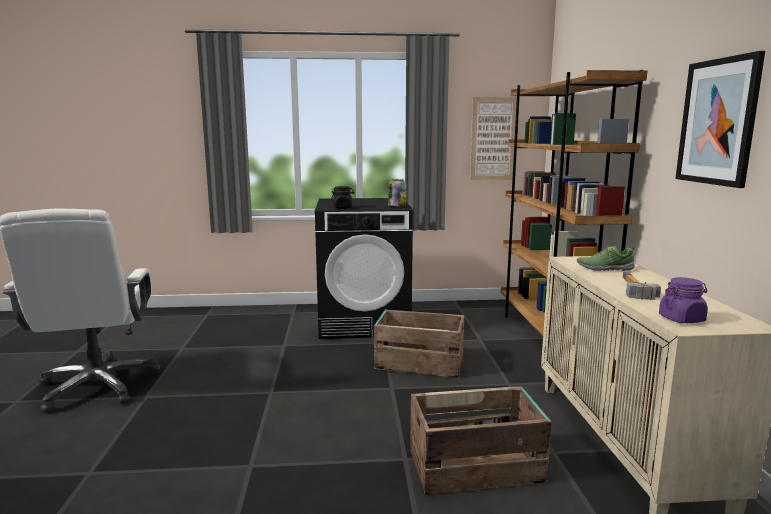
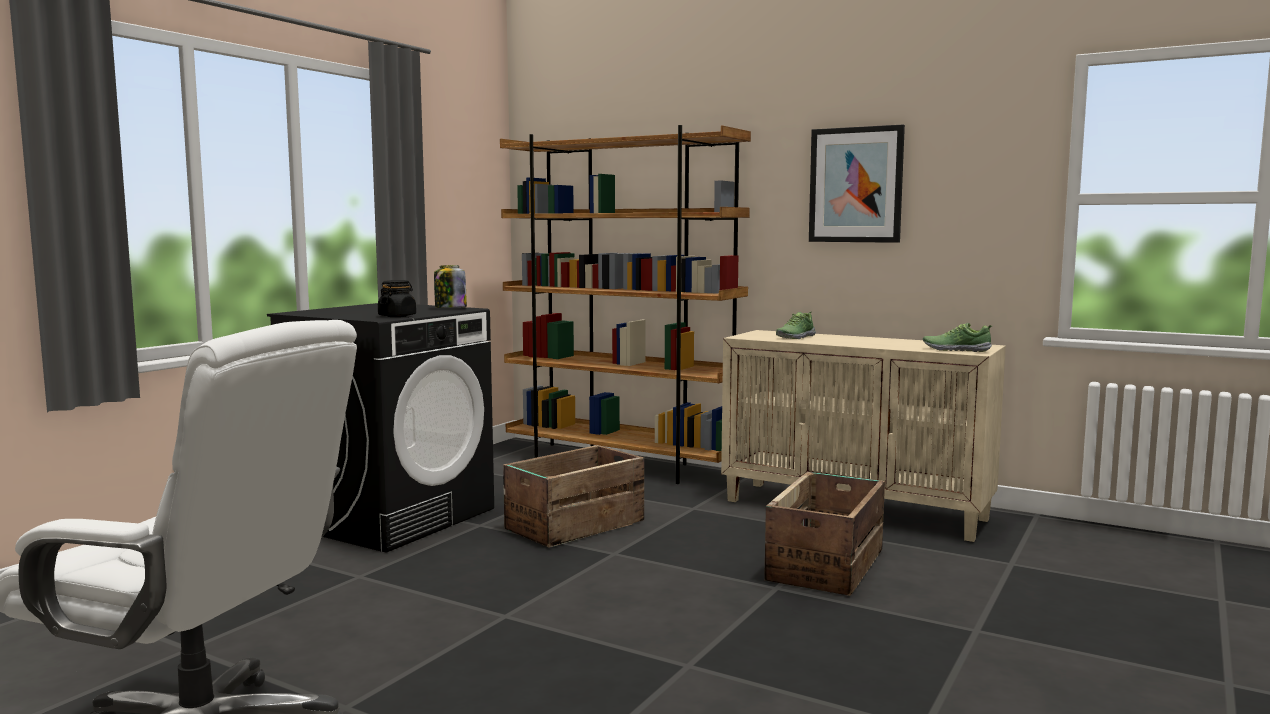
camera: 55 degrees left, 5 degrees down
(493, 139) = (461, 209): picture -> none
(631, 289) = (869, 344): hammer -> none
(681, 319) = (956, 350): purple jar -> shoe

